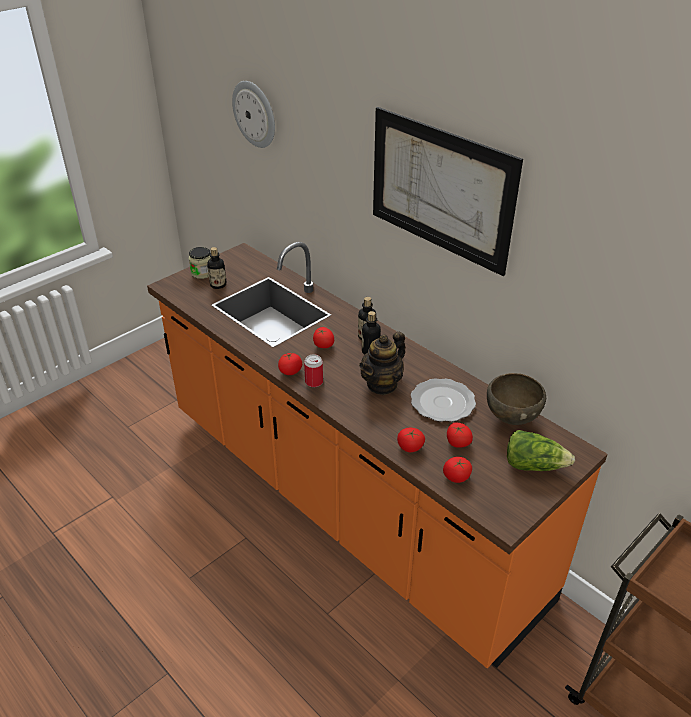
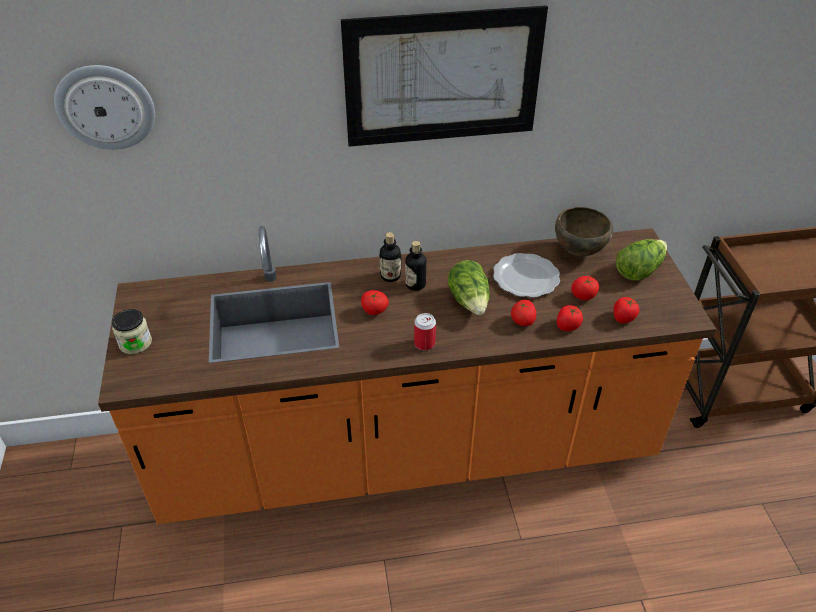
camera: 55 degrees left, 5 degrees up
(218, 285) = (177, 340): bottle -> none
(290, 371) = (392, 352): tomato -> tomato (522, 321)
(382, 384) = (470, 301): teapot -> lettuce

